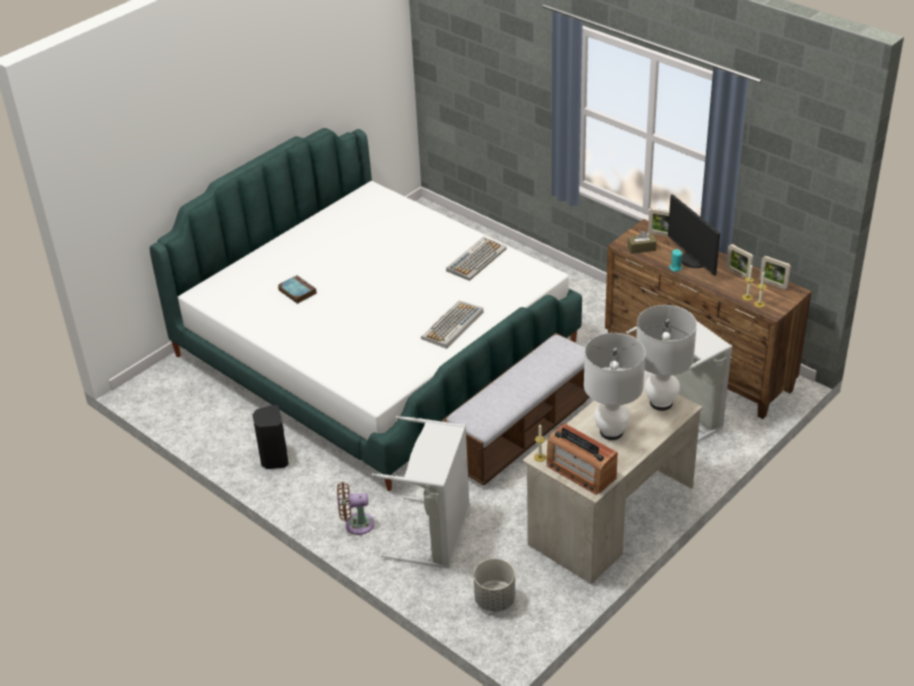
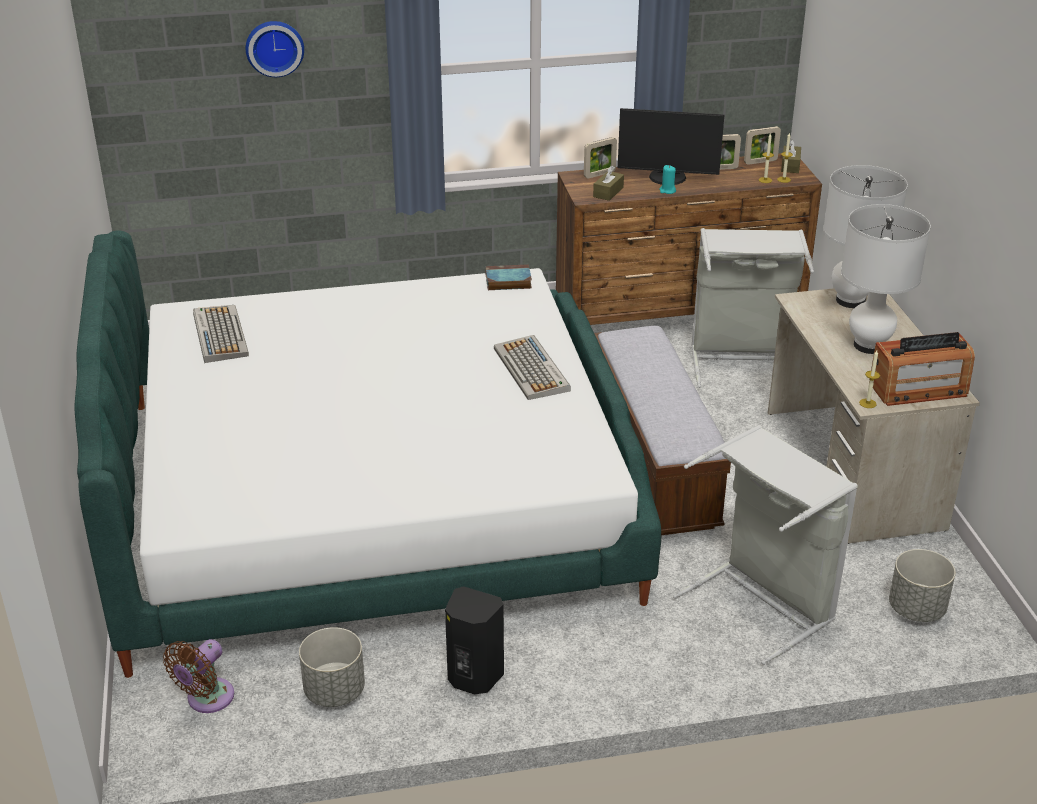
camera: 55 degrees left, 5 degrees down
(224, 421) = (335, 690): none -> grey planter
(296, 291) = (295, 448): book -> book (507, 281)
(356, 524) = (681, 660): brown fan -> brown fan (206, 699)
(476, 259) = (429, 305): keyboard -> keyboard (219, 334)
(502, 56) = (274, 47): none -> wall clock
(785, 298) = (790, 165): none -> brown tissue box

